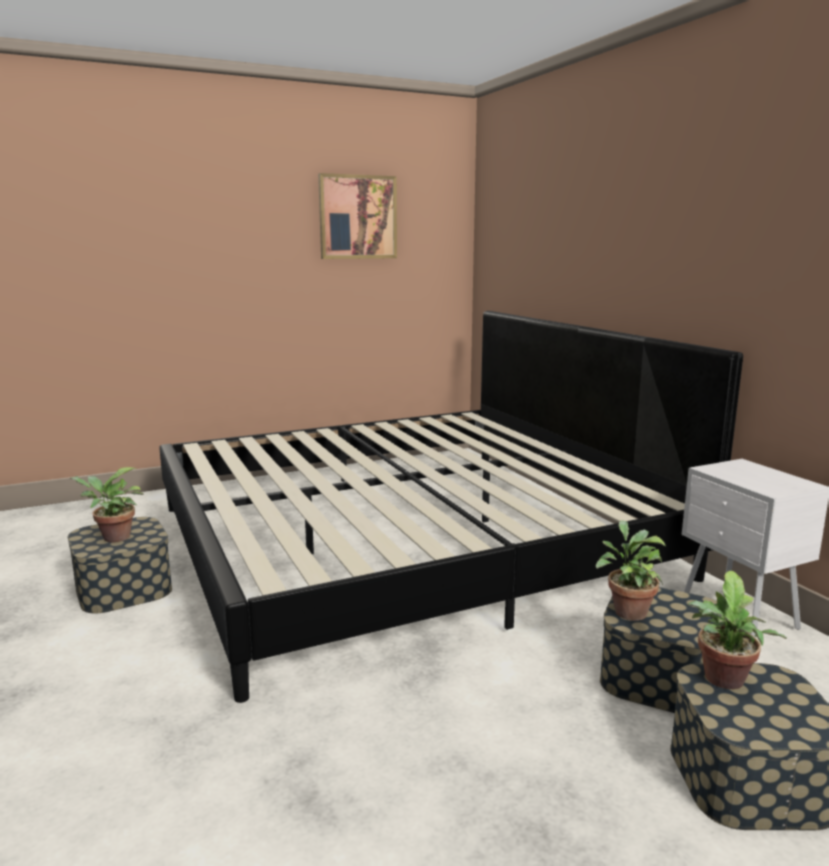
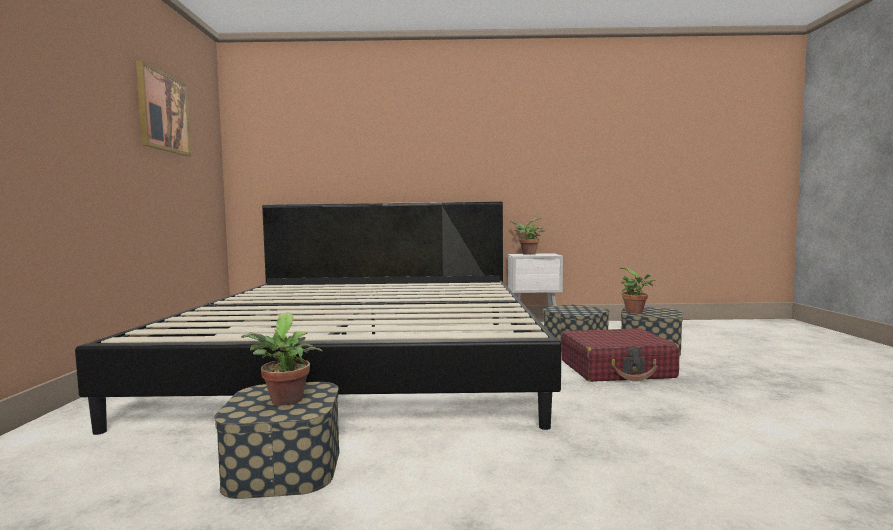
camera: 65 degrees left, 10 degrees down
(532, 739) = (617, 369): none -> red suitcase
(627, 610) = (571, 312): potted plant -> potted plant (527, 254)

